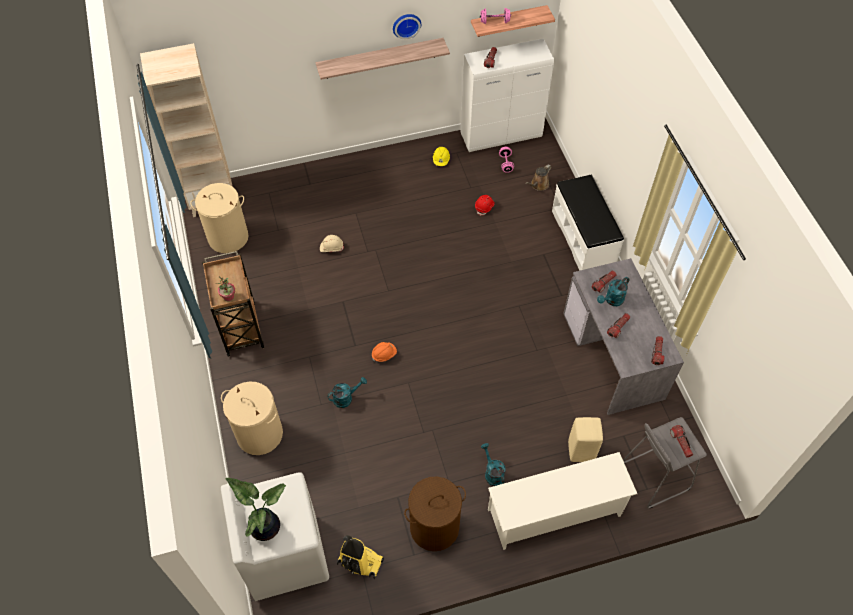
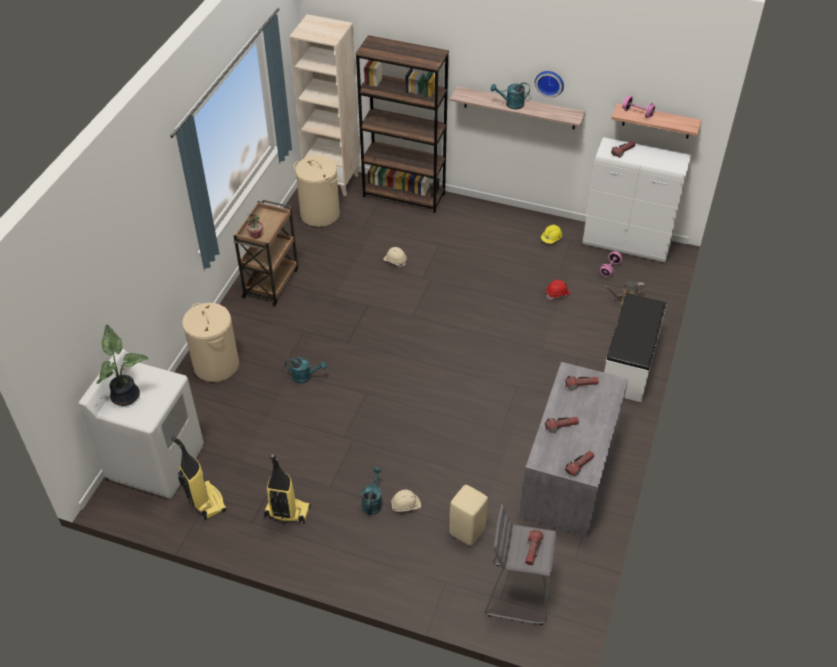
camera: 35 degrees right, 10 degrees down
(288, 181) = (404, 195): none -> brown bookcase
(384, 354) = (365, 362): orange hard hat -> none
(434, 527) = (286, 513): brown laundry basket -> vacuum cleaner
(519, 459) = (406, 505): none -> beige hard hat
(554, 513) = (398, 565): white shoe rack -> none
(612, 300) = (576, 402): turquoise watering can -> turquoise watering can (511, 104)

